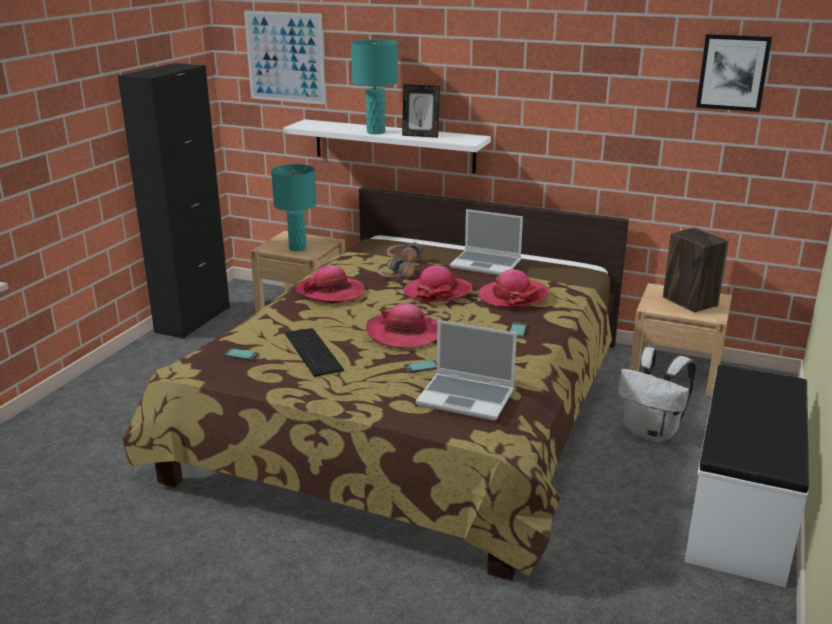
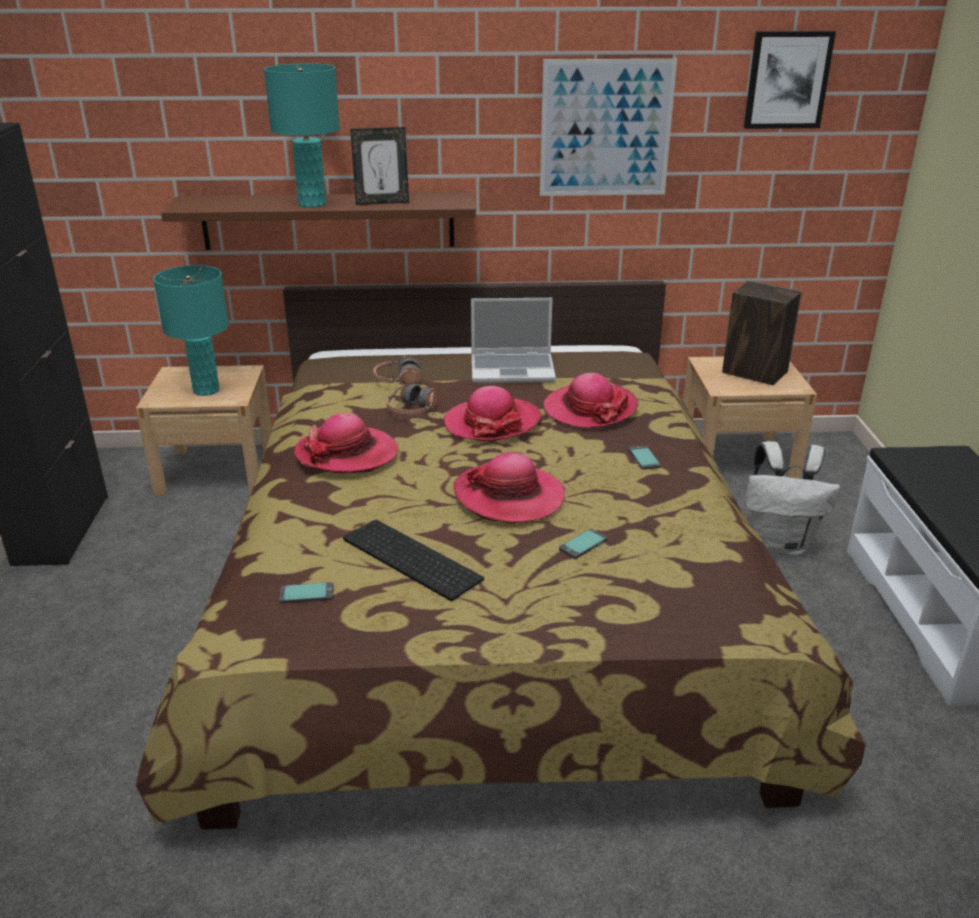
camera: 25 degrees left, 5 degrees up
(285, 57) = (133, 101): picture -> picture (605, 129)
(393, 146) = (328, 221): white shelf -> brown shelf
(467, 398) = (685, 577): laptop -> none

